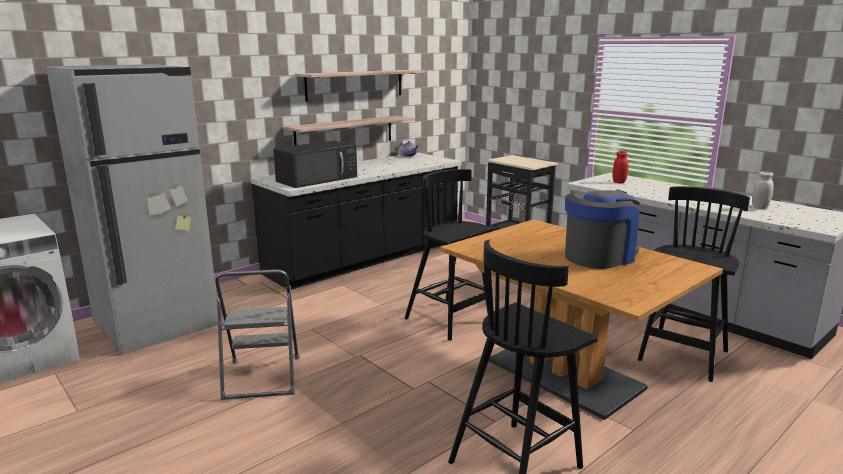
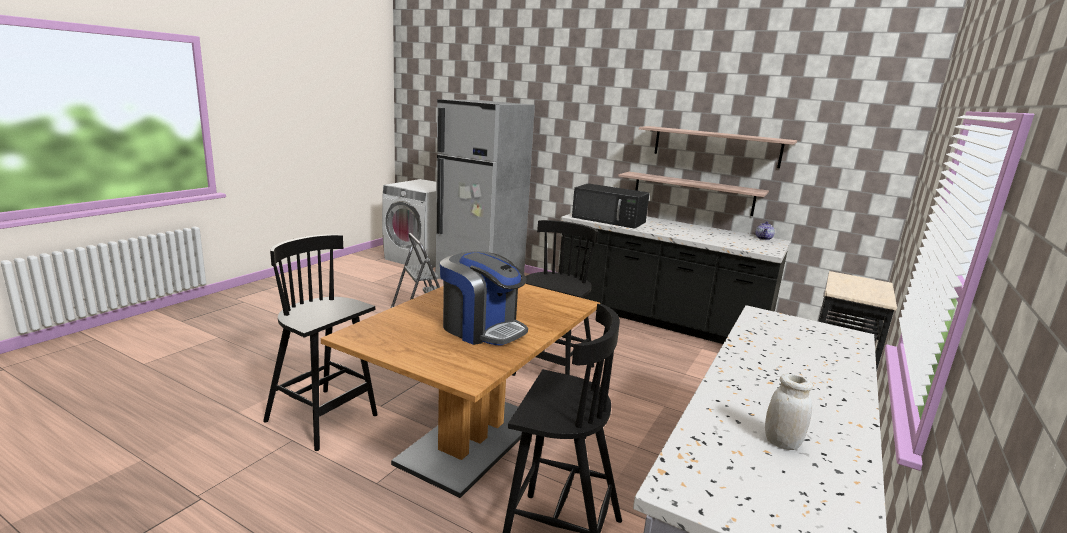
camera: 70 degrees right, 0 degrees up
(619, 182) = (804, 335): red jar -> none

